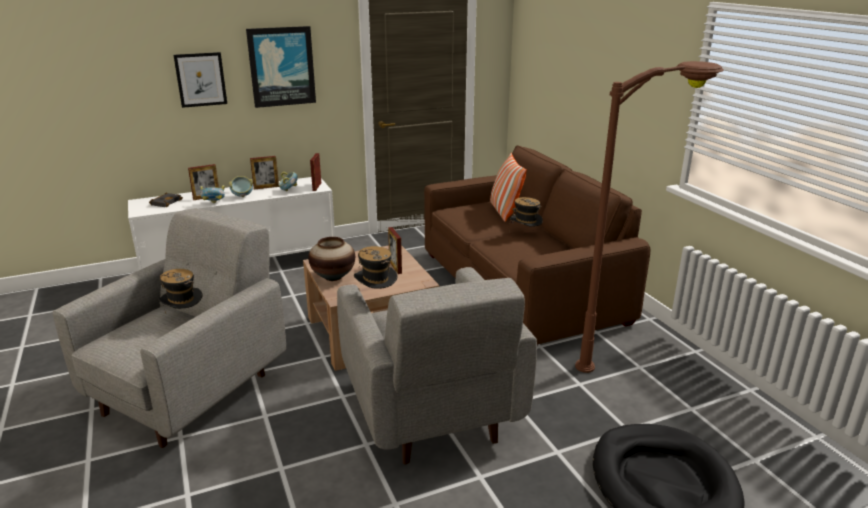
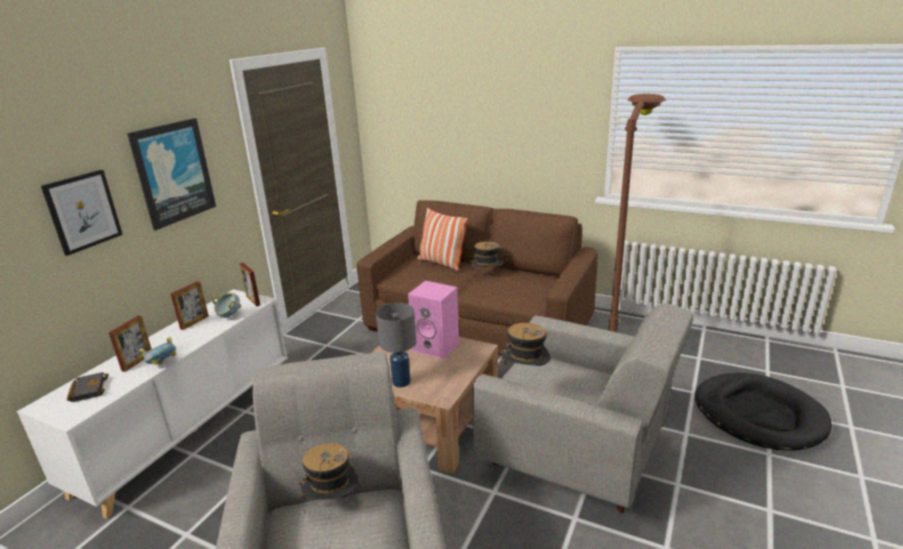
camera: 40 degrees left, 0 degrees up
(242, 196) = (183, 342): bowl -> none
(333, 277) = (401, 381): vase -> grey table lamp
(395, 267) = (437, 347): picture frame -> pink speaker

